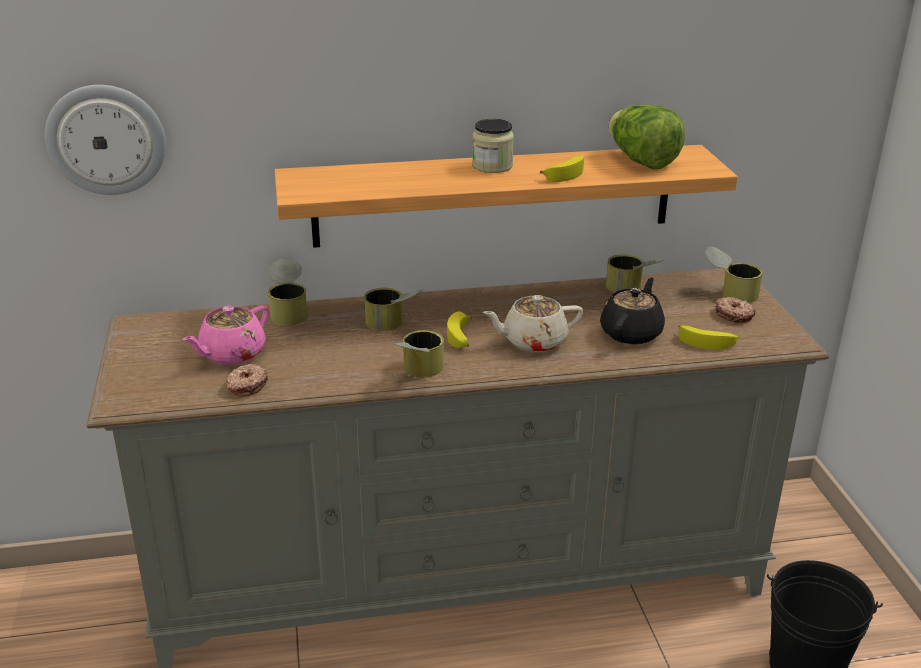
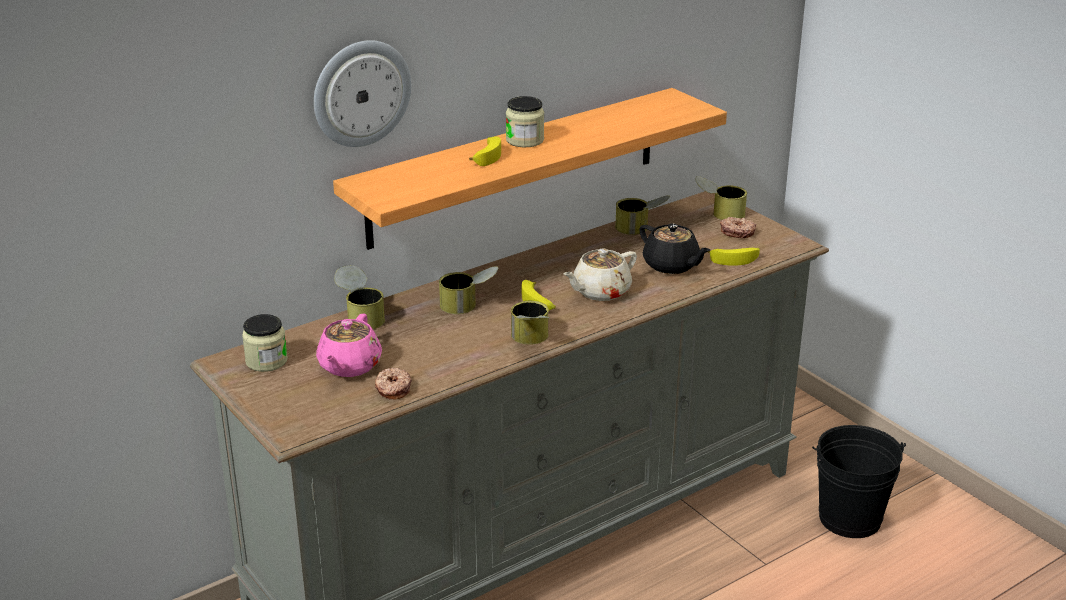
camera: 25 degrees left, 0 degrees up
(106, 139) = (182, 182): wall clock -> wall clock (361, 93)
(169, 331) = (266, 361): none -> jar
(565, 174) = (592, 136): banana -> banana (486, 156)
(631, 333) = (671, 266): black teapot -> black teapot turned 135 degrees clockwise
(641, 161) = (641, 112): lettuce -> none

